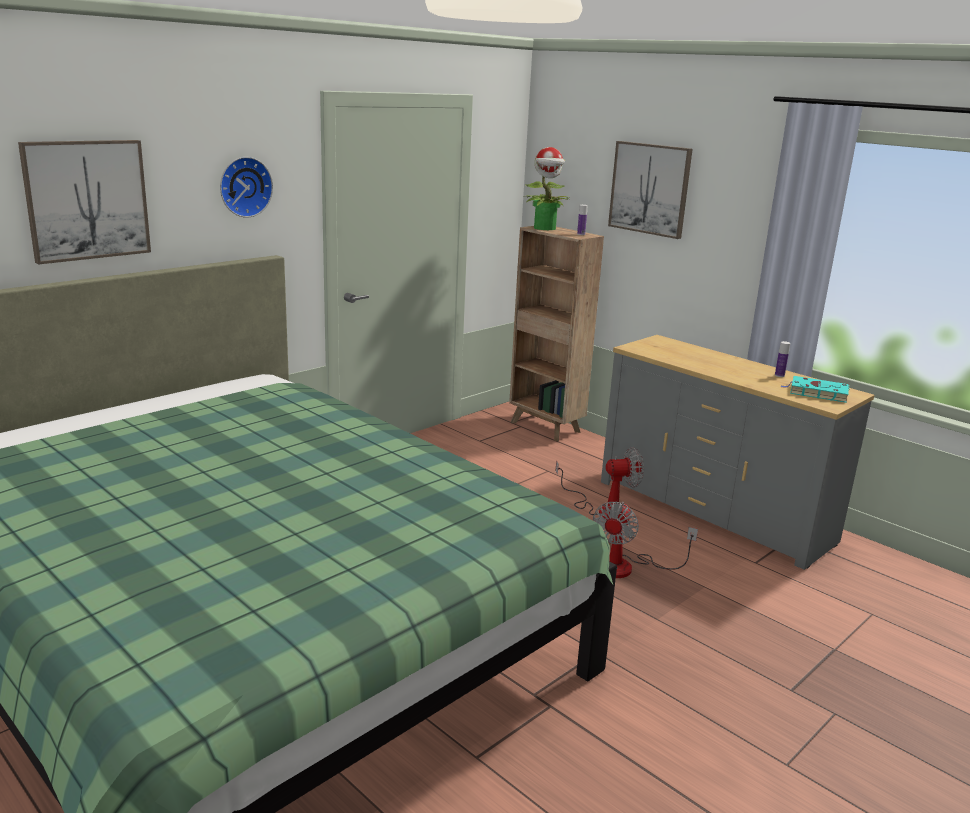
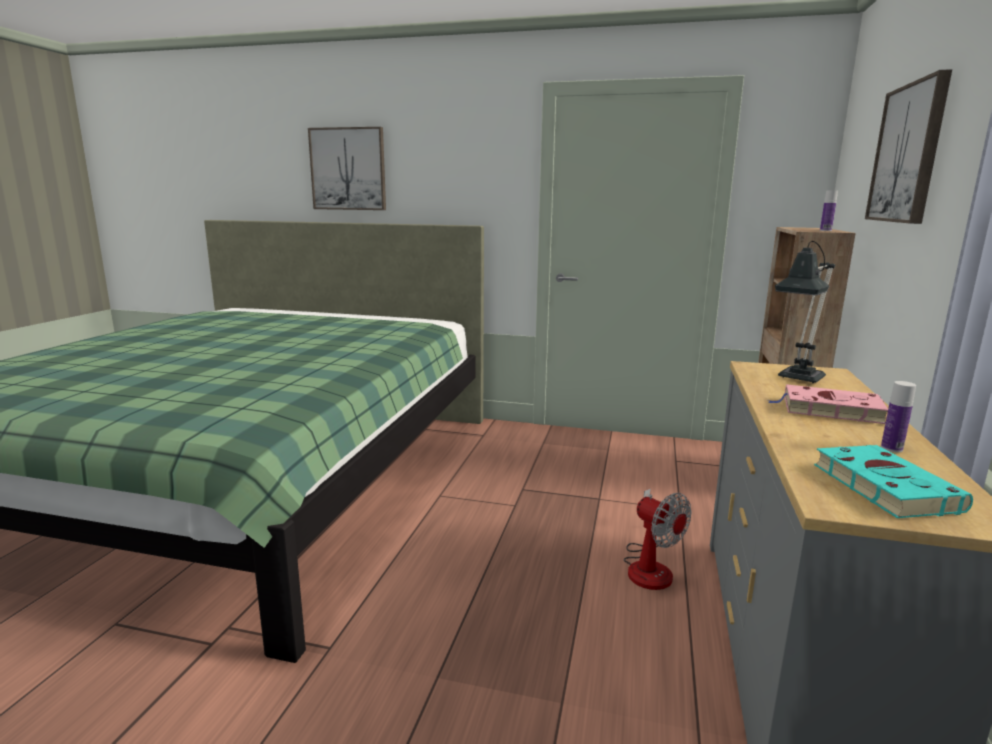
camera: 60 degrees right, 5 degrees down
(244, 186) = (463, 166): wall clock -> none
(545, 228) = (803, 228): potted plant -> none
(627, 567) = (536, 619): fan -> none
(668, 350) = (797, 380): none -> table lamp
(722, 364) = (828, 410): none -> pink book

